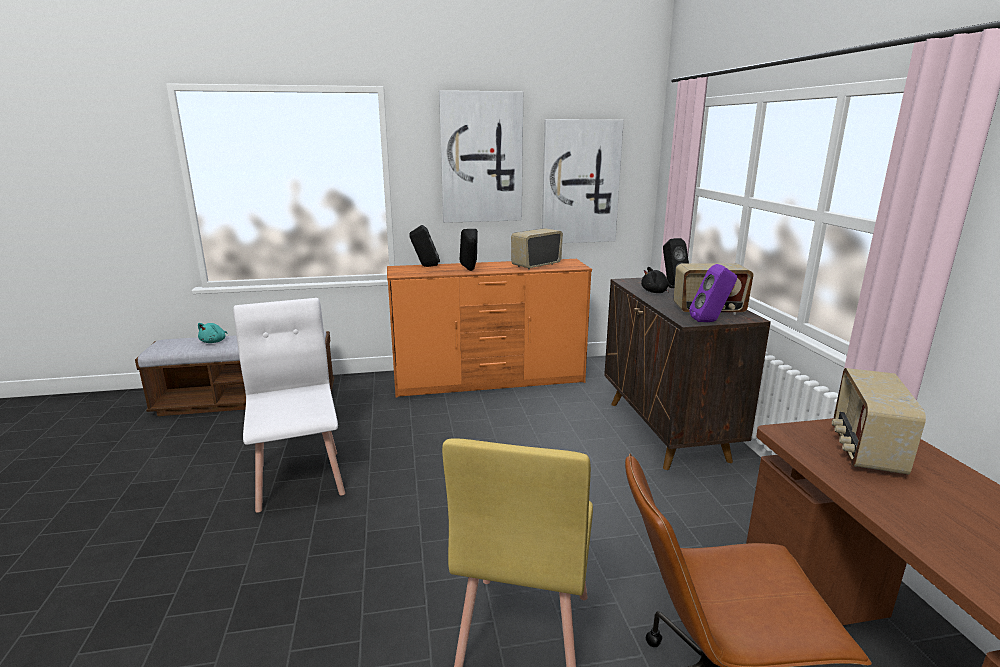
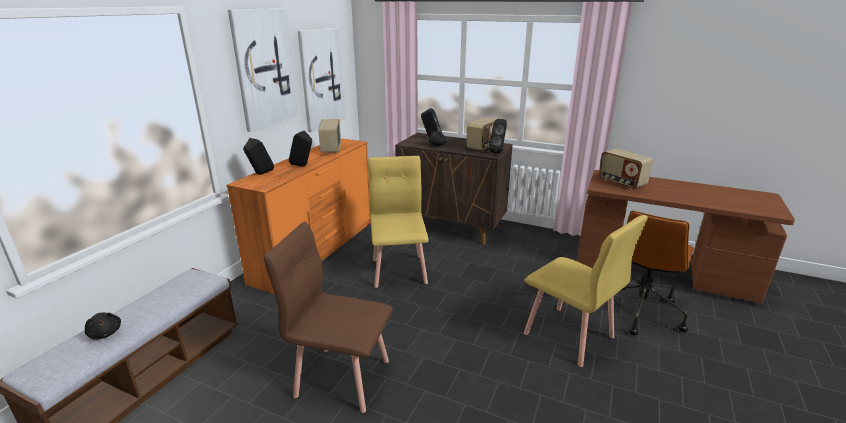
camera: 55 degrees left, 5 degrees up
(214, 341) = (105, 333): turquoise plush toy -> black plush toy
(300, 479) = (342, 377): white chair -> brown chair
(514, 436) = (399, 270): none -> yellow chair
(710, 321) = (498, 151): purple speaker -> black speaker

